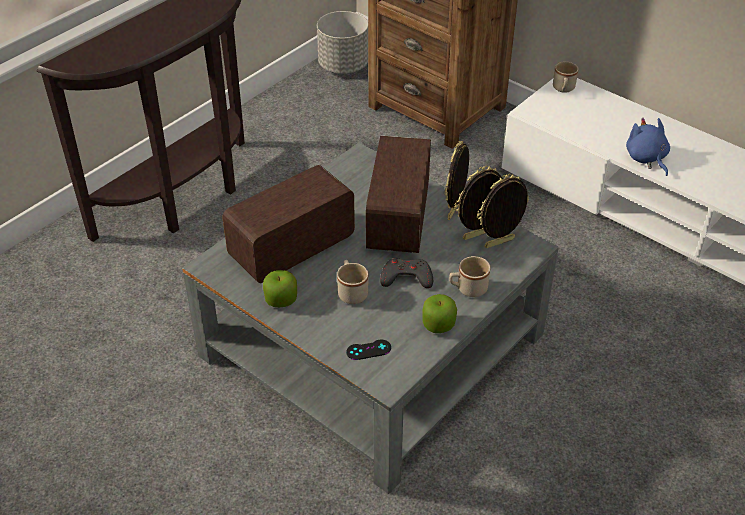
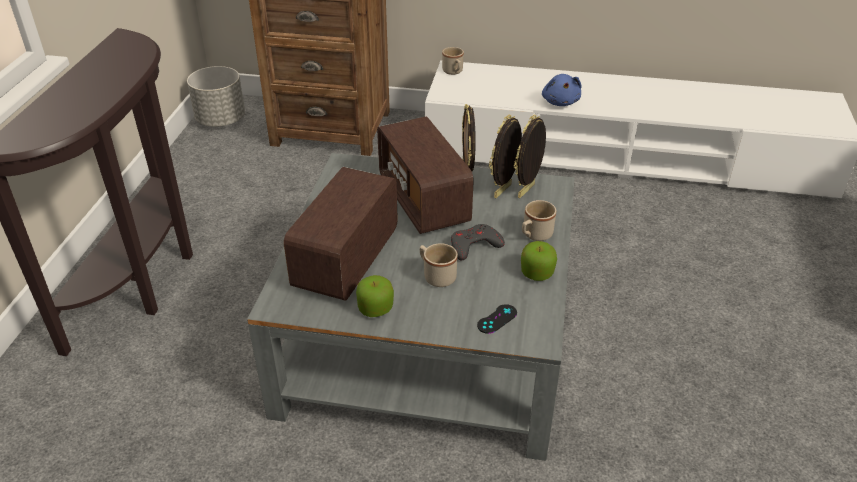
camera: 30 degrees left, 5 degrees down
(646, 158) = (560, 102): blue plush toy -> blue plush toy turned 135 degrees counterclockwise

